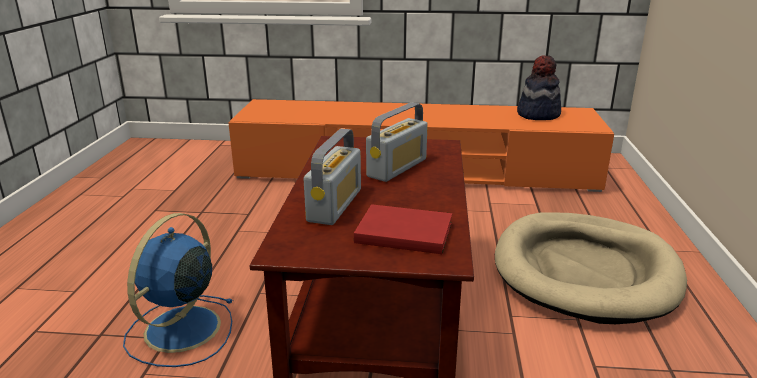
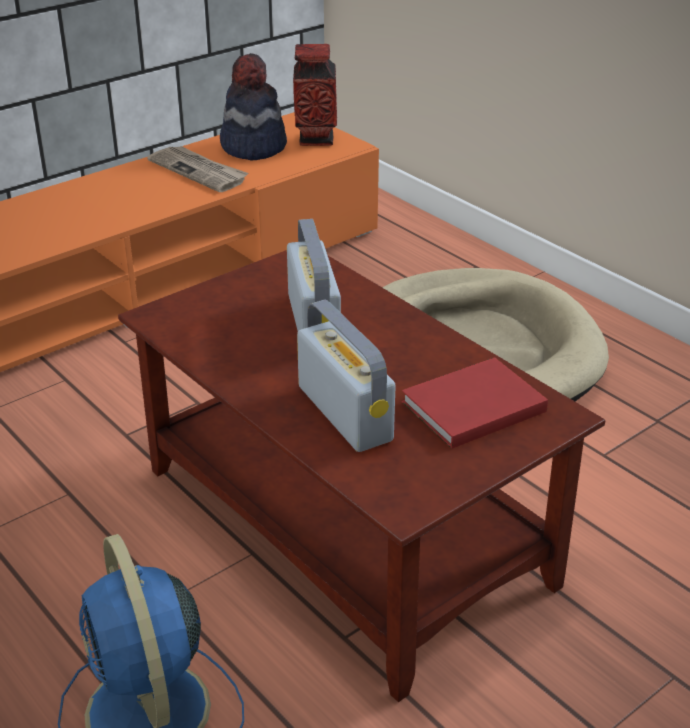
camera: 45 degrees left, 10 degrees up
(491, 116) = (199, 171): none -> newspaper
(580, 120) = (316, 139): none -> vase

